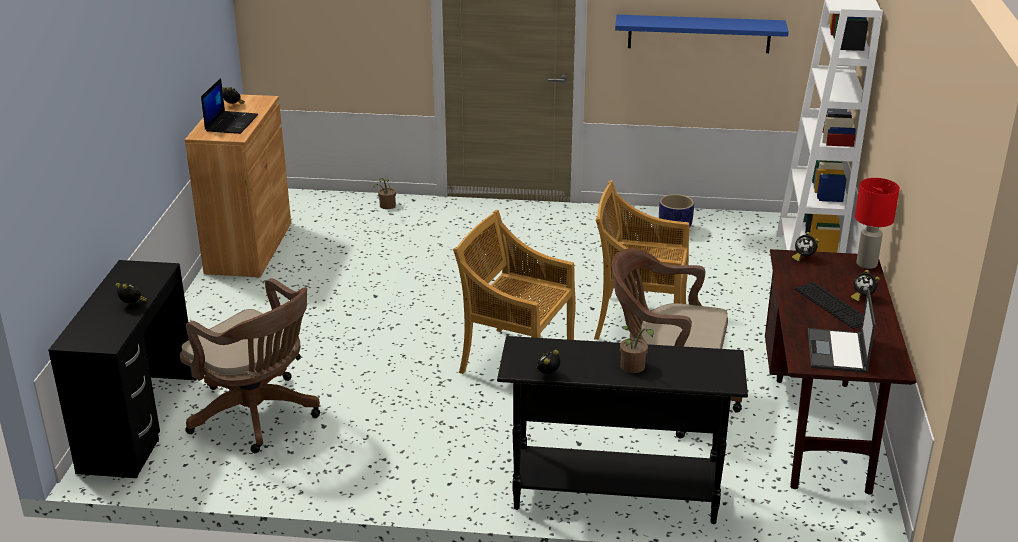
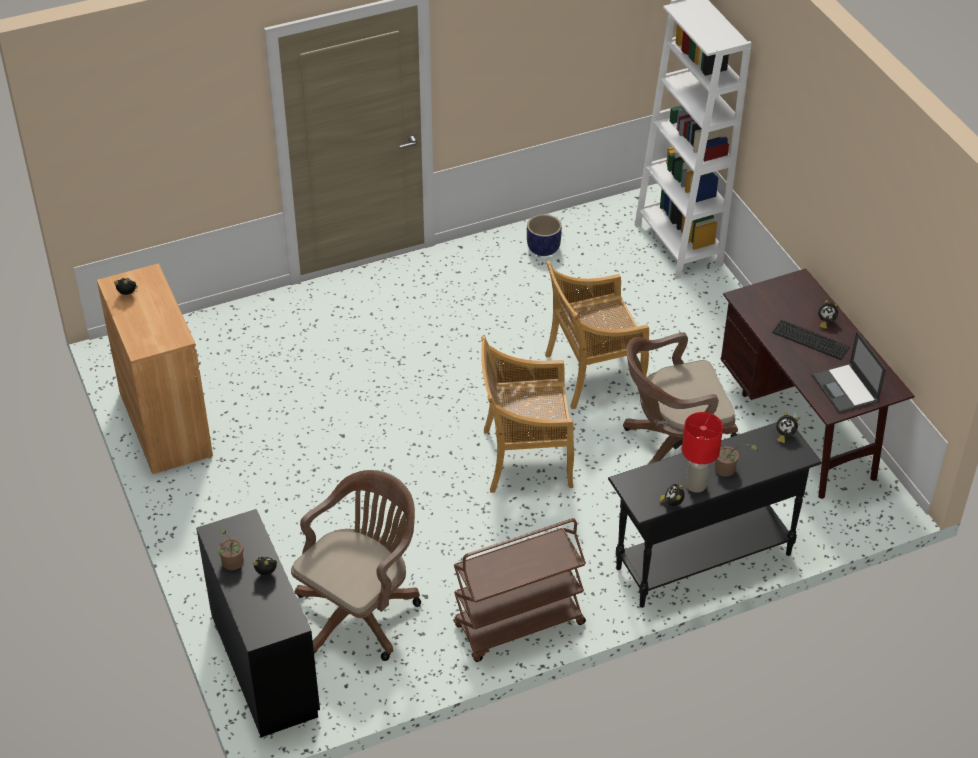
camera: 30 degrees left, 15 degrees up
(231, 123) = (153, 321): laptop -> none
(258, 416) = (361, 611): brown office chair -> brown office chair turned 60 degrees counterclockwise
(382, 479) = (518, 626): none -> brown cart
(386, 206) = (253, 318): potted plant -> potted plant (232, 564)
(699, 33) = (537, 63): blue shelf -> none
(803, 258) = (755, 293): alarm clock -> alarm clock (784, 435)
(866, 264) = (804, 283): red table lamp -> red table lamp (695, 485)

